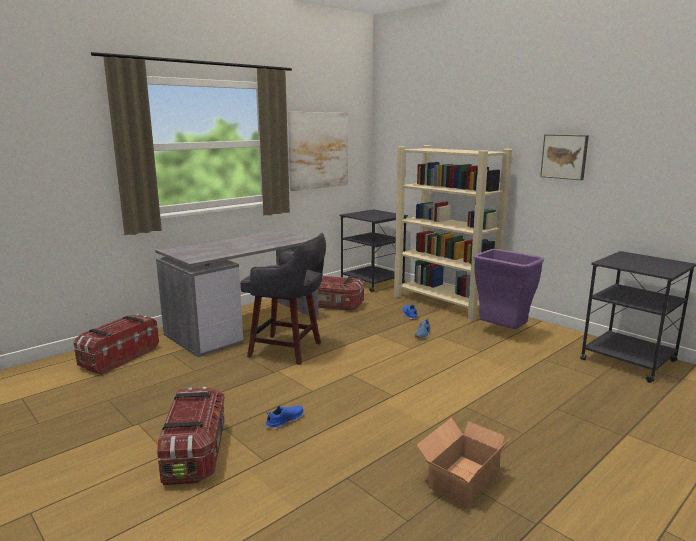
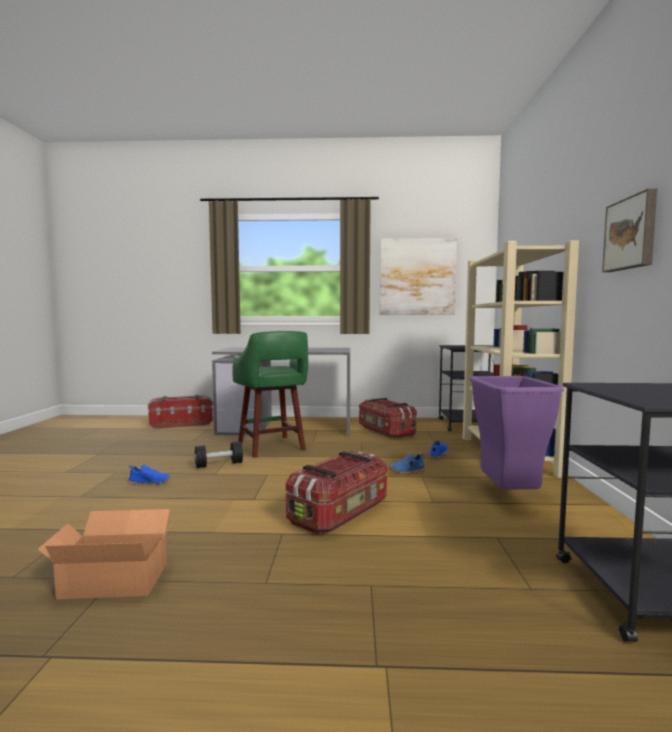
camera: 45 degrees right, 10 degrees down
(196, 453) = (72, 477): storage box -> storage box (340, 513)
(288, 350) = (271, 447): grey stool -> green stool
(292, 382) = (219, 464): none -> black dumbbell

